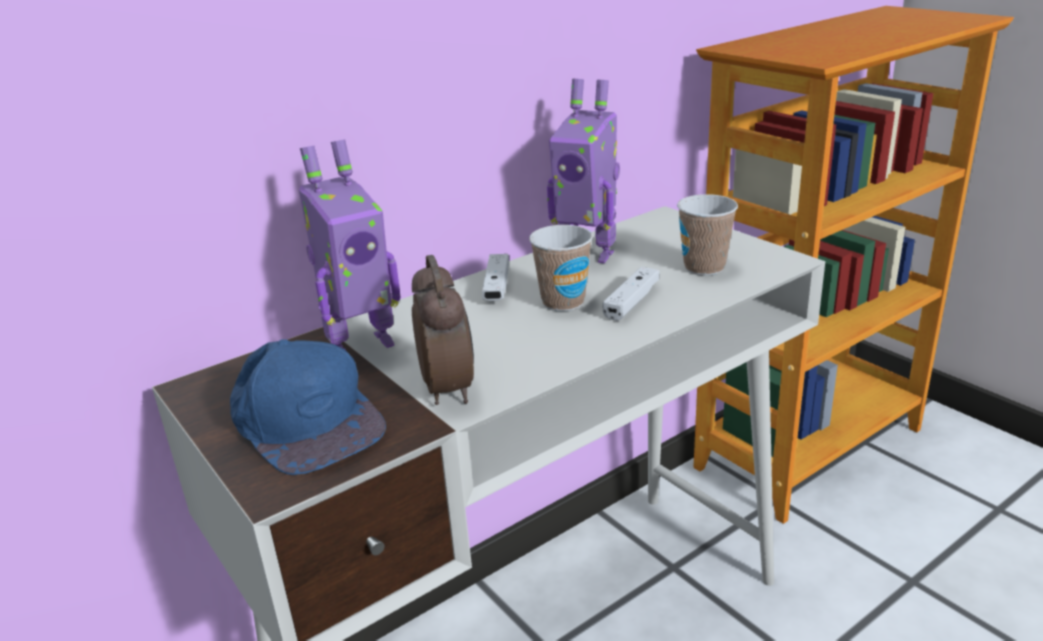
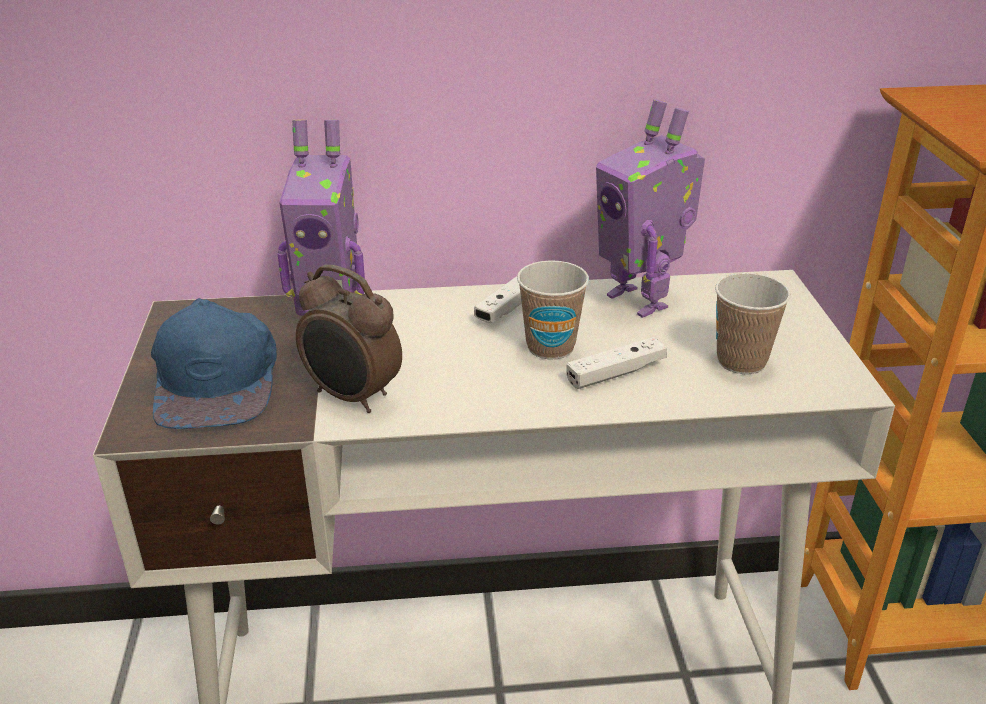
camera: 30 degrees right, 5 degrees up
(449, 389) = (352, 397): alarm clock -> alarm clock turned 105 degrees clockwise

